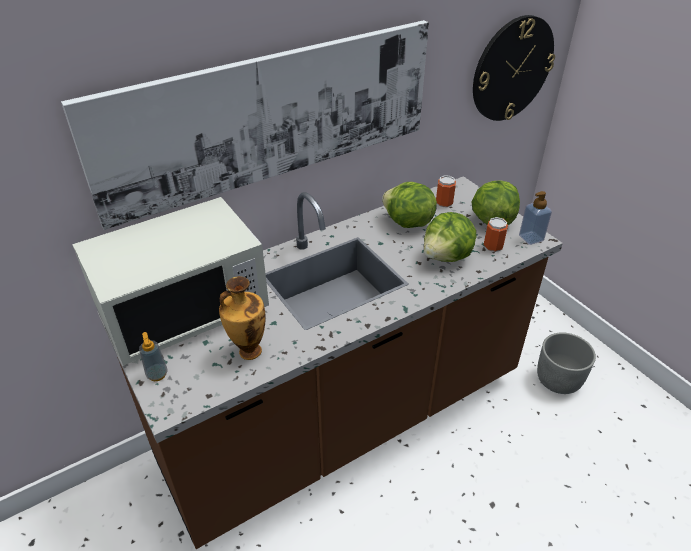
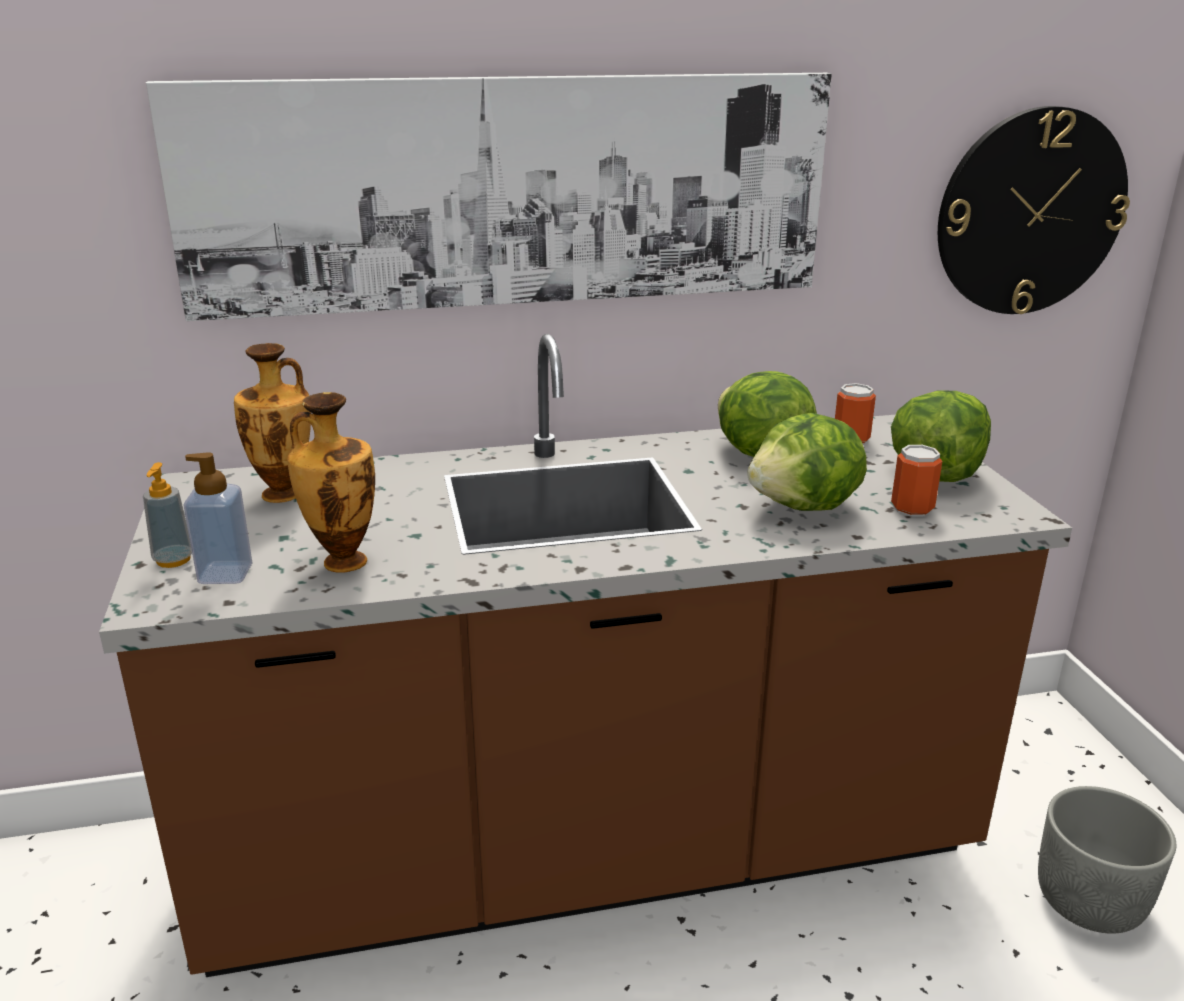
camera: 20 degrees right, 15 degrees down
(183, 310) = (284, 494): white microwave -> vase
(531, 238) = (1003, 510): soap dispenser -> soap dispenser (225, 574)

